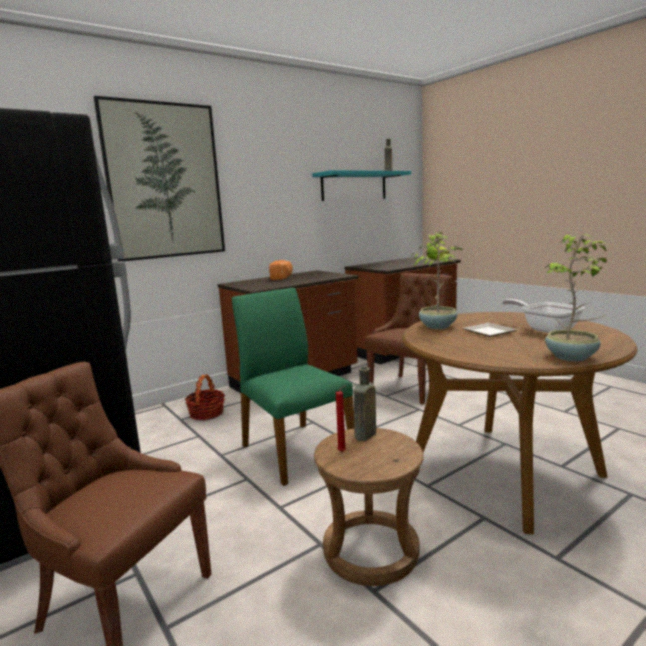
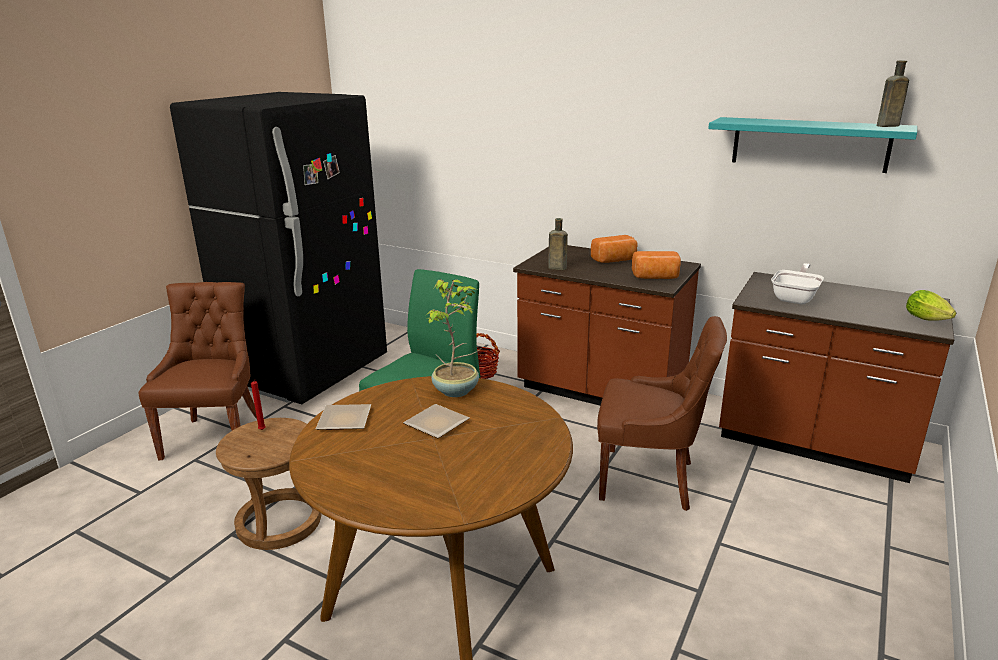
camera: 65 degrees right, 10 degrees up
(164, 181) = (513, 118): picture -> none
(327, 275) = (655, 277): none -> bread
(364, 436) = (293, 434): brown bottle -> brown bottle (556, 268)
(469, 352) = (346, 419): none -> plate
(545, 329) = (465, 461): frying pan -> frying pan (795, 298)
(572, 357) = (332, 479): potted plant -> none

